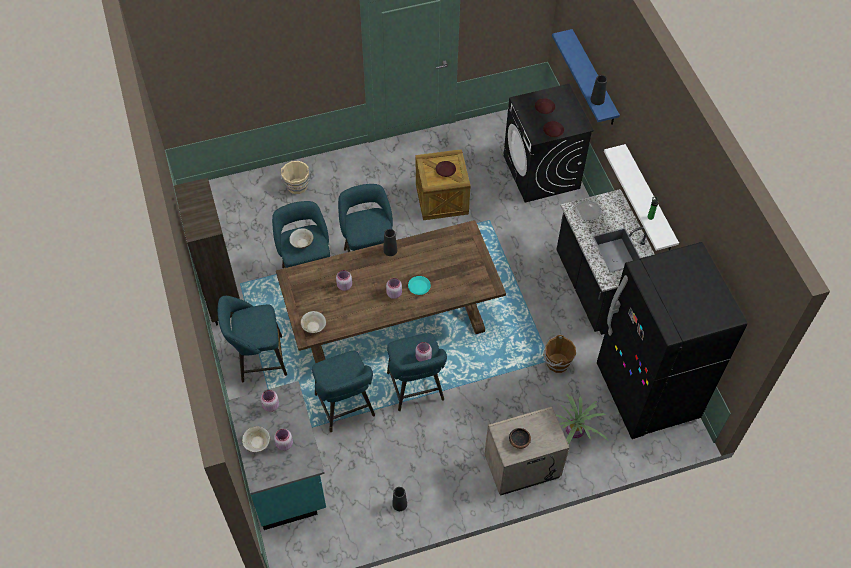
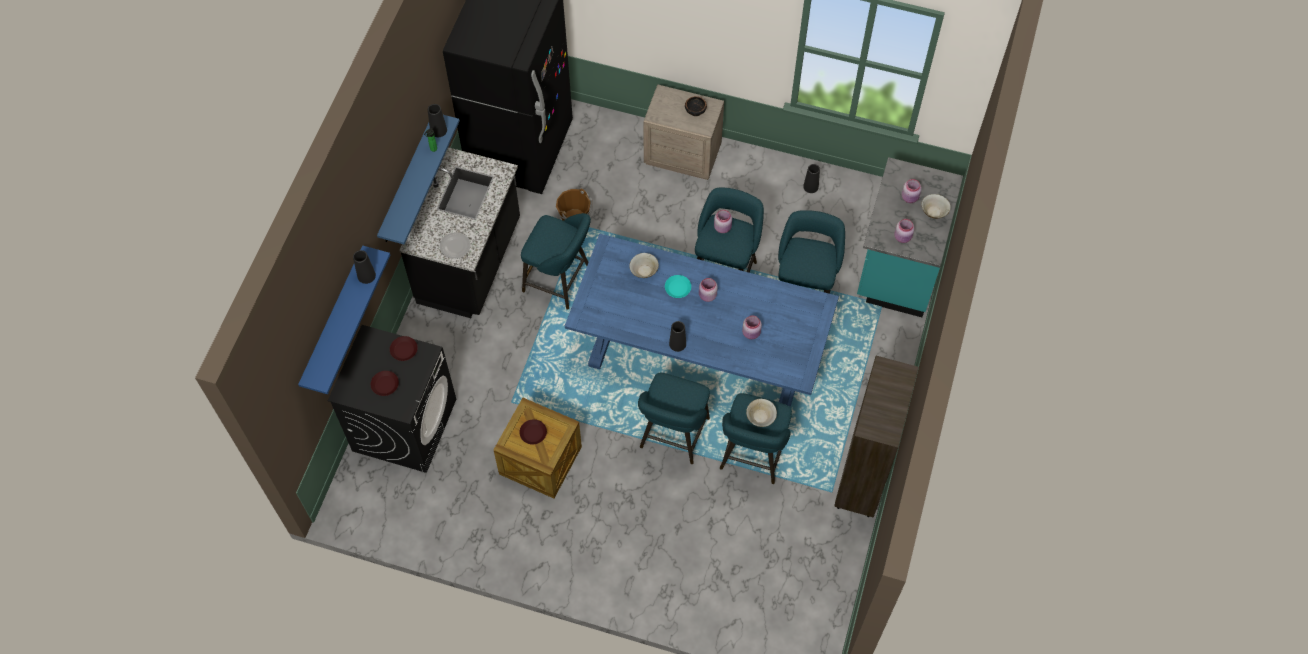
camera: 145 degrees left, 5 degrees up
(258, 359) = (860, 392): turquoise stool -> turquoise stool (560, 281)
(297, 186) = (691, 583): beige bucket -> none
(314, 327) = (809, 308): beige bowl -> beige bowl (644, 270)
(392, 320) = (699, 353): brown dining table -> blue dining table
(575, 433) = (613, 154): potted plant -> none
(649, 199) = (407, 180): white shelf -> blue shelf
(661, 231) = (438, 130): none -> black vase

